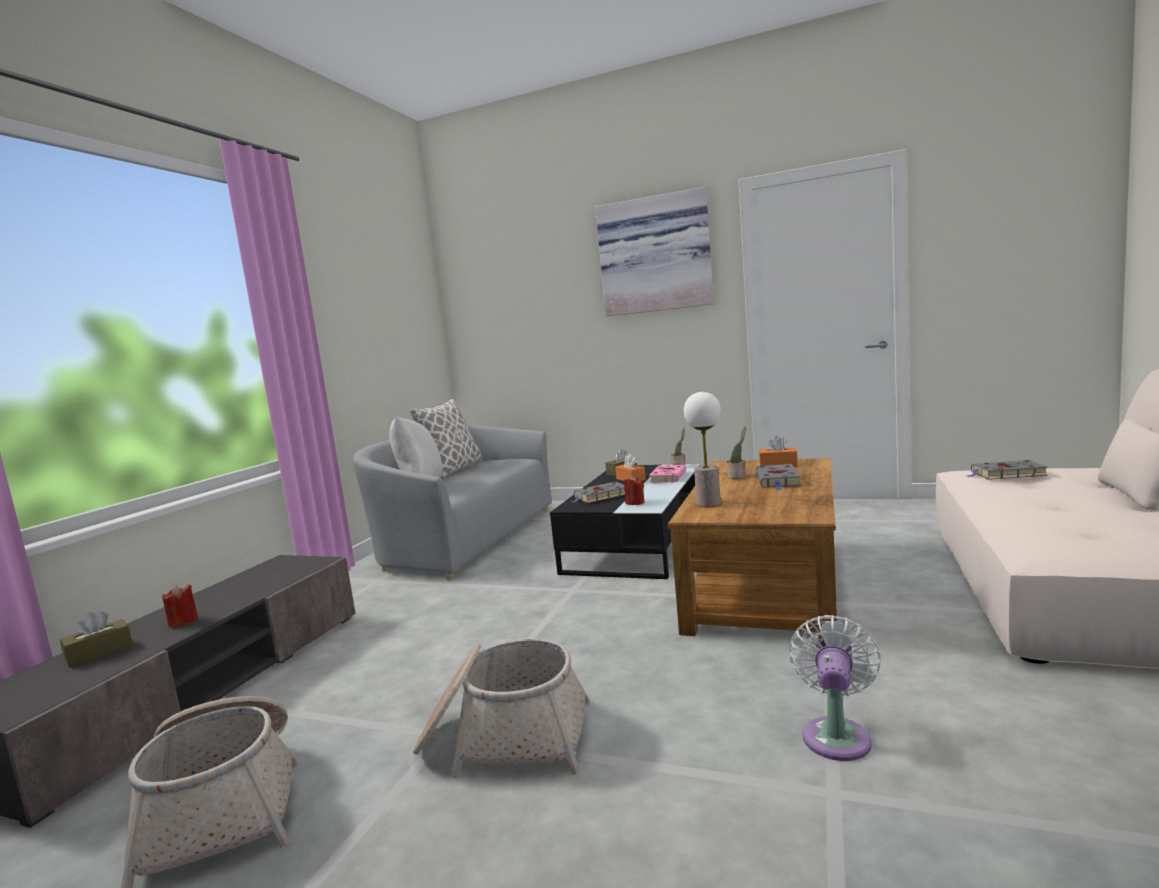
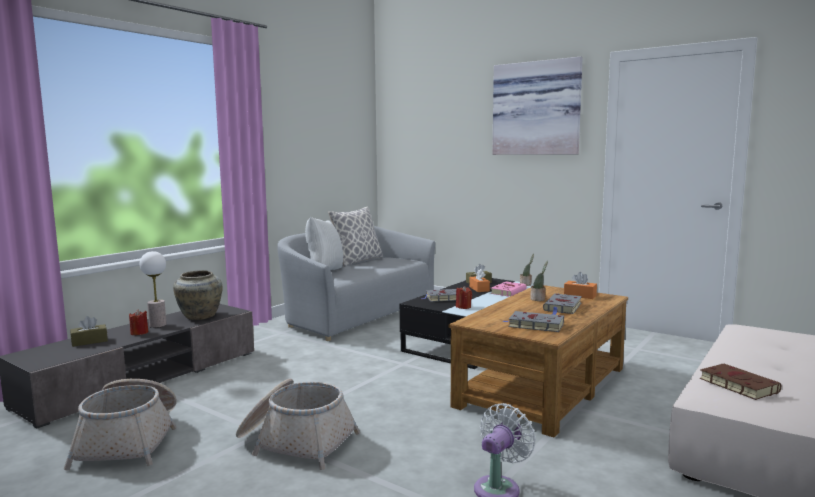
camera: 15 degrees right, 0 degrees up
(269, 579) = (199, 316): none -> beige vase
(708, 503) = (492, 315): table lamp -> table lamp (158, 325)
(1006, 474) = (773, 334): grey book -> grey book (534, 325)
(1053, 535) = (736, 385): none -> brown book

